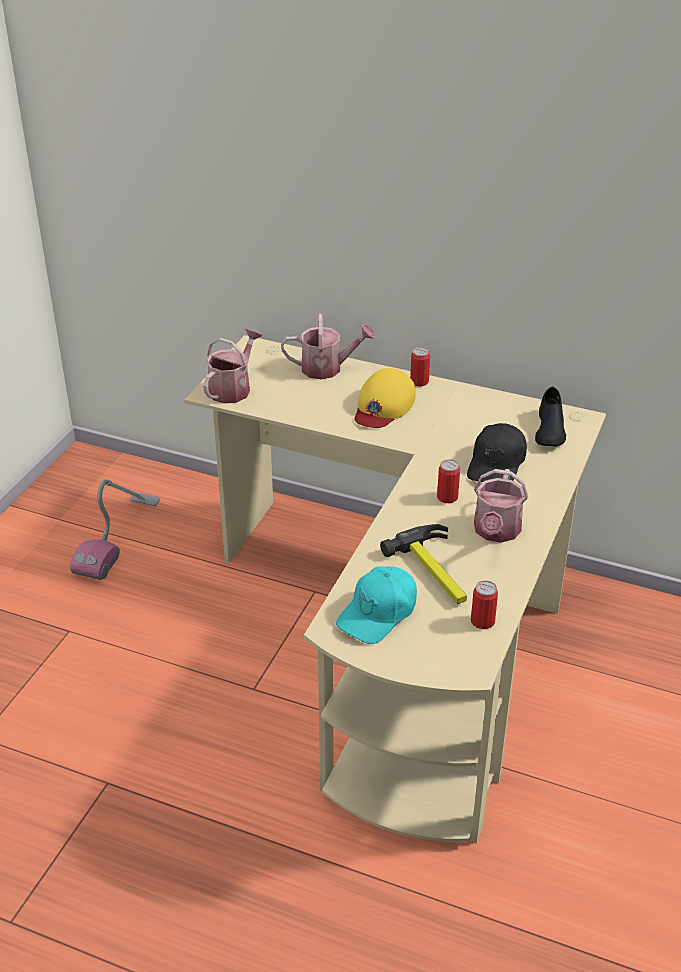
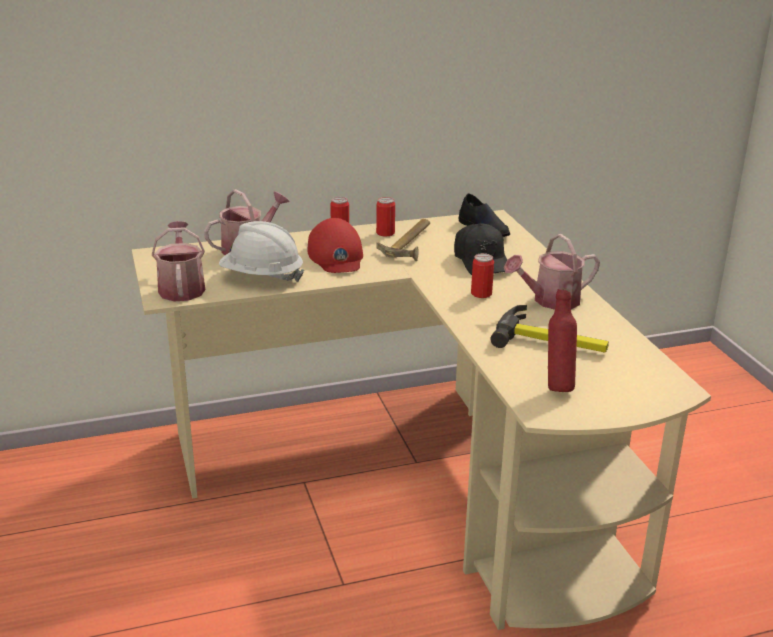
camera: 40 degrees left, 10 degrees down
(118, 537) = (52, 528): vacuum cleaner -> none
(300, 403) = (261, 277): none -> white hard hat
(378, 613) = (558, 386): turquoise cap -> red bottle
(383, 406) = (336, 256): yellow cap -> red cap
(463, 419) = (412, 244): none -> hammer
(482, 621) = (635, 357): can -> can (385, 233)
(496, 532) = (550, 301): watering can -> watering can turned 90 degrees clockwise

